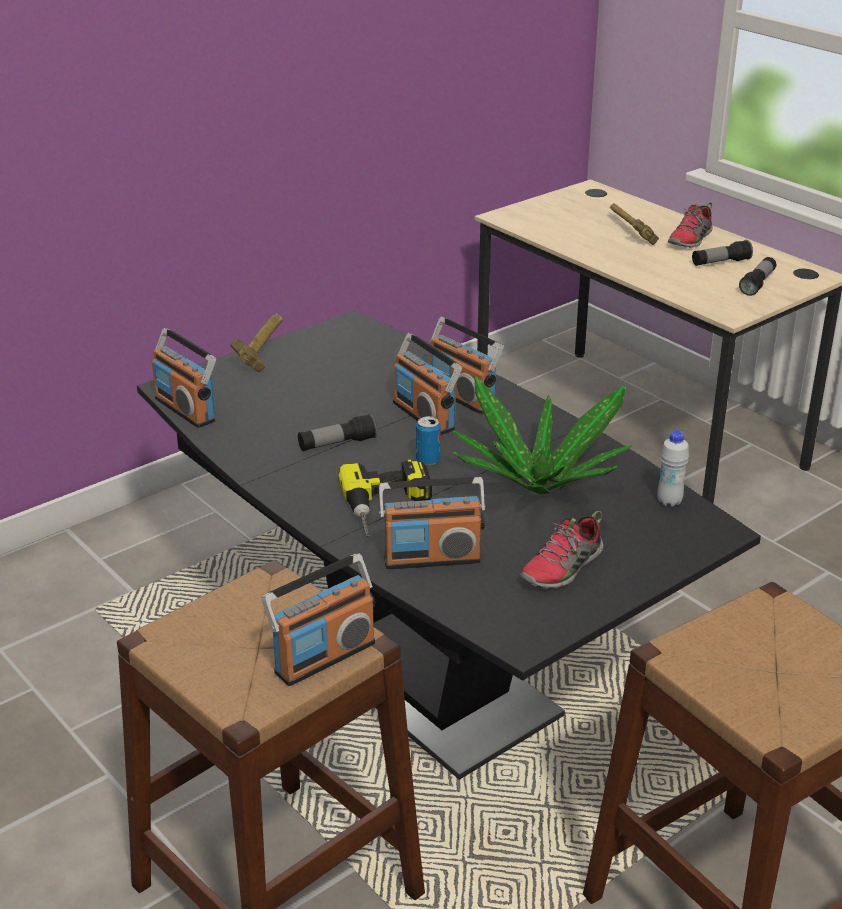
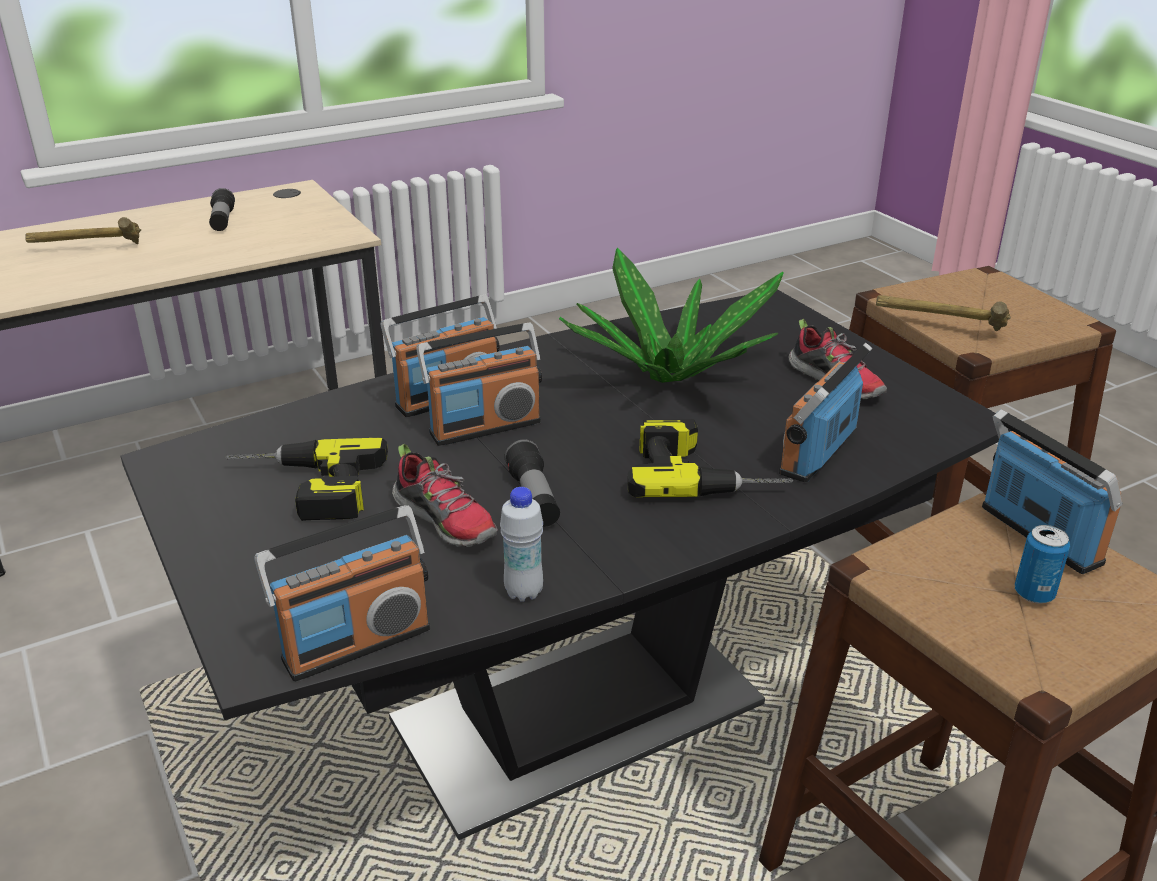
camera: 80 degrees left, 0 degrees up
(263, 351) = (197, 549): hammer -> hammer (938, 327)
(329, 368) = (302, 489): none -> power drill
(428, 460) = (598, 435): can -> can (1034, 593)
(432, 558) = (817, 453): radio -> radio turned 150 degrees counterclockwise
(669, 501) = (716, 316): white bottle -> white bottle (523, 592)
(690, 240) = (148, 225): shoe -> shoe (446, 520)
(757, 284) = (290, 214): flashlight -> none

